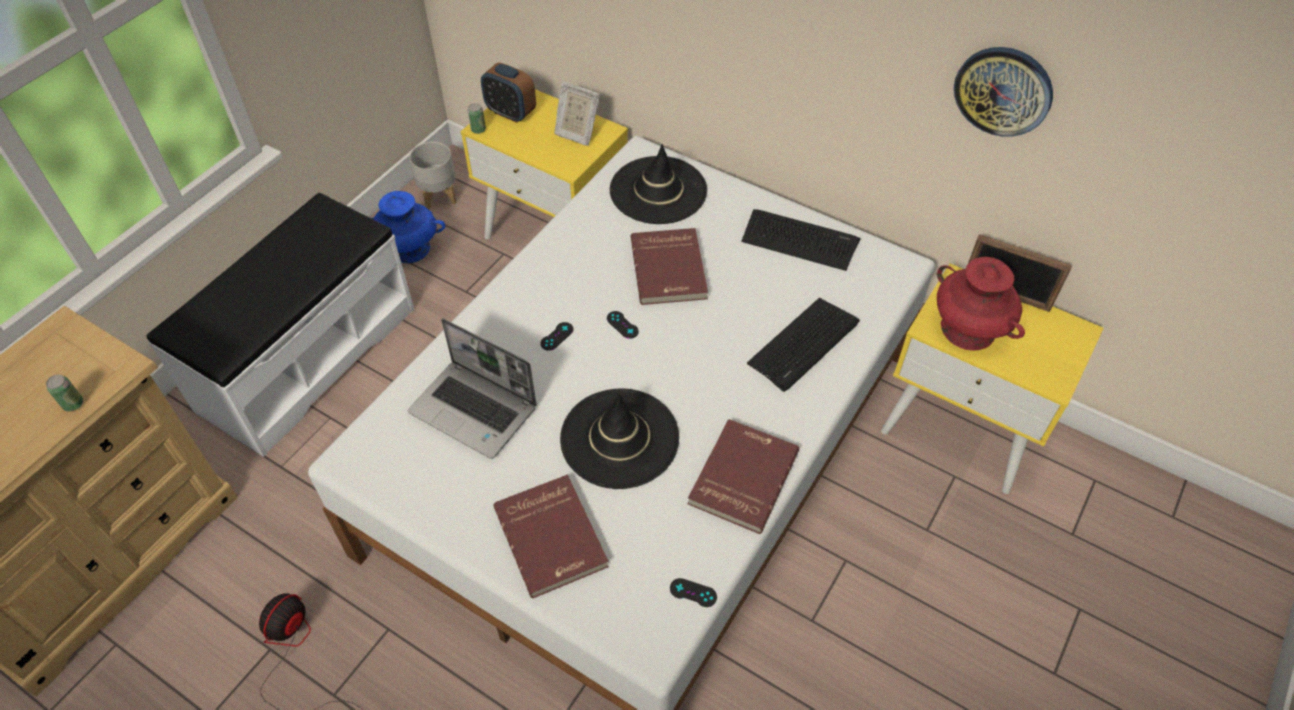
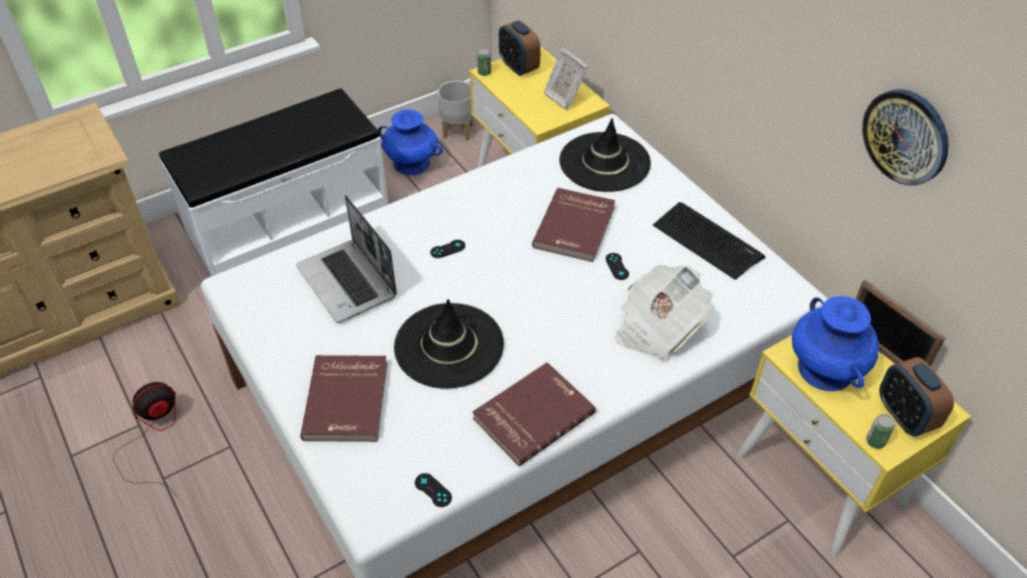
camera: 25 degrees right, 5 degrees down
(73, 404) = (58, 170): can -> can (875, 441)
(622, 325) = (507, 258): black game controller -> black game controller (617, 266)
(804, 344) = (657, 327): keyboard -> newspaper
(968, 329) = (825, 369): red vase -> blue vase
(1054, 348) = (904, 416): none -> alarm clock

